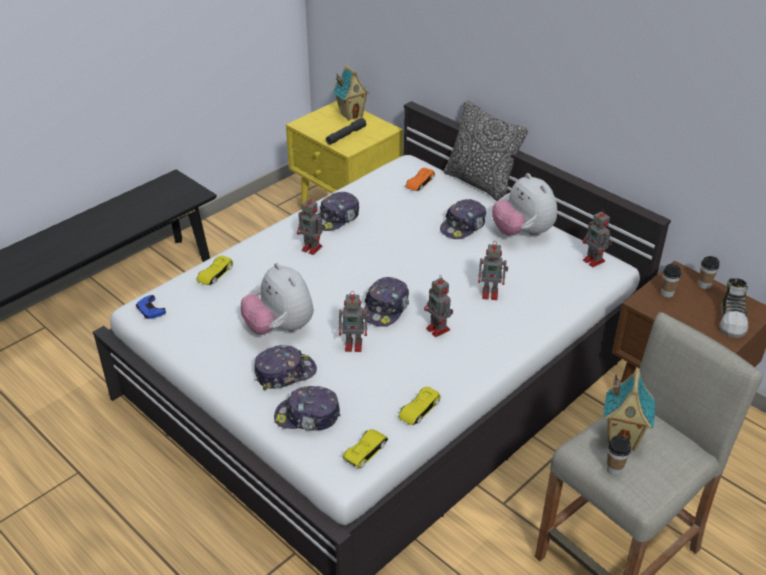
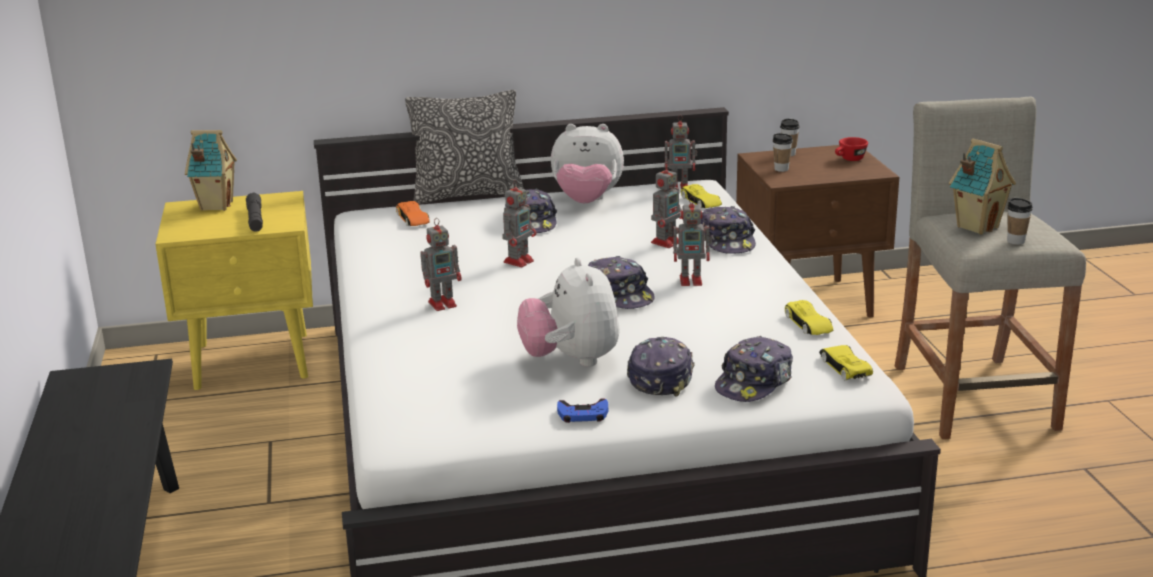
camera: 55 degrees left, 15 degrees down
(150, 310) = (411, 433): blue game controller -> blue game controller (583, 415)
(215, 274) = (400, 372): yellow toy car -> yellow toy car (701, 201)
(280, 328) = (571, 360): plush toy -> plush toy turned 75 degrees clockwise
(337, 218) = (405, 276): cap -> cap (727, 241)
(355, 345) = (660, 328): toy robot -> toy robot (519, 261)
(733, 320) = (849, 159): shoe -> red cup

